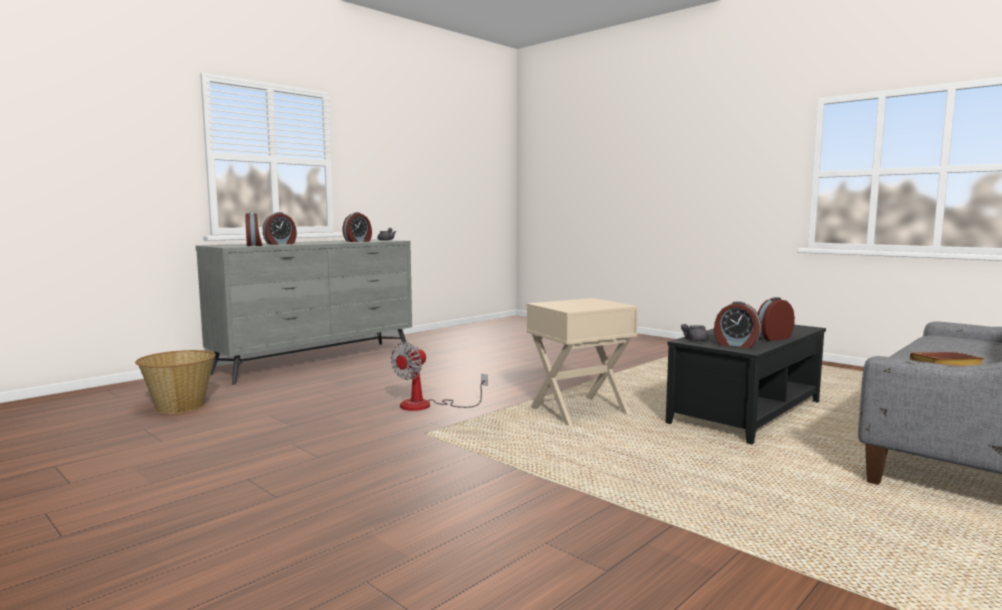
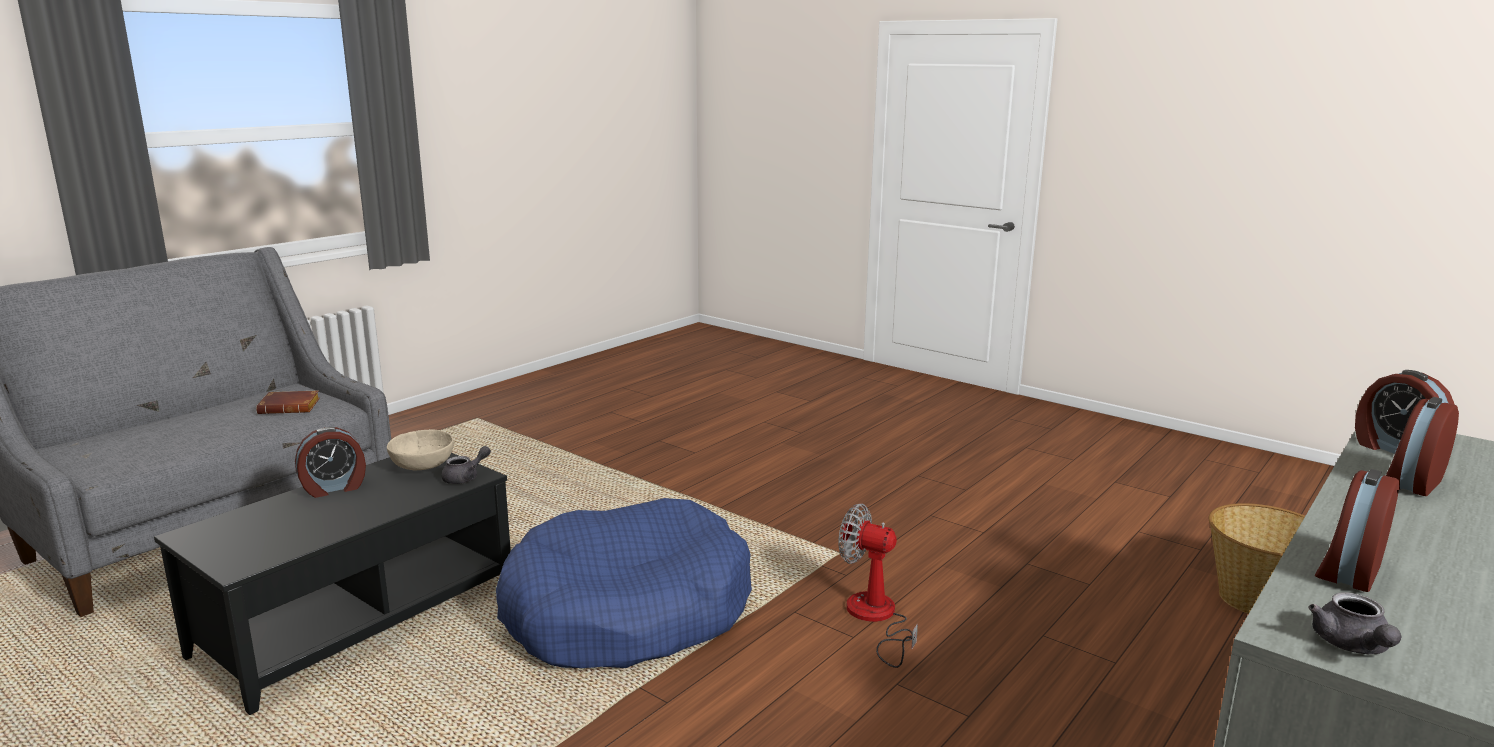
camera: 175 degrees right, 10 degrees up
(427, 405) = (876, 618): fan -> fan turned 90 degrees counterclockwise
(580, 411) = (626, 611): beige side table -> blue dog bed
(736, 345) = (421, 466): alarm clock -> beige bowl

